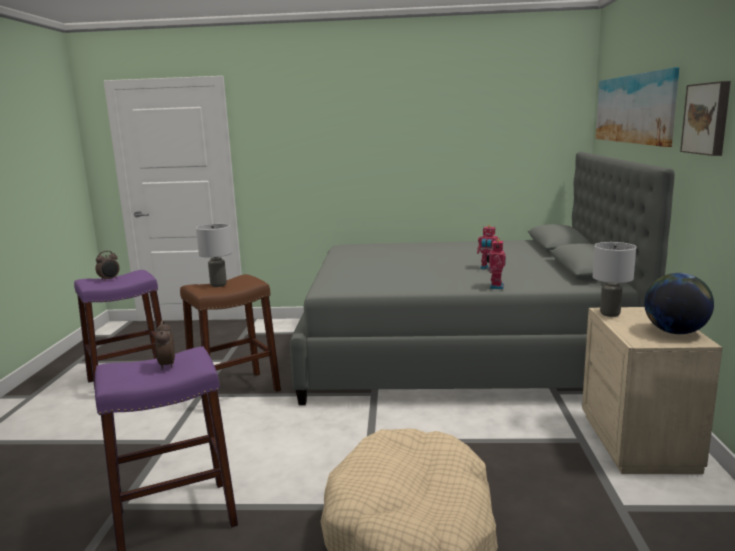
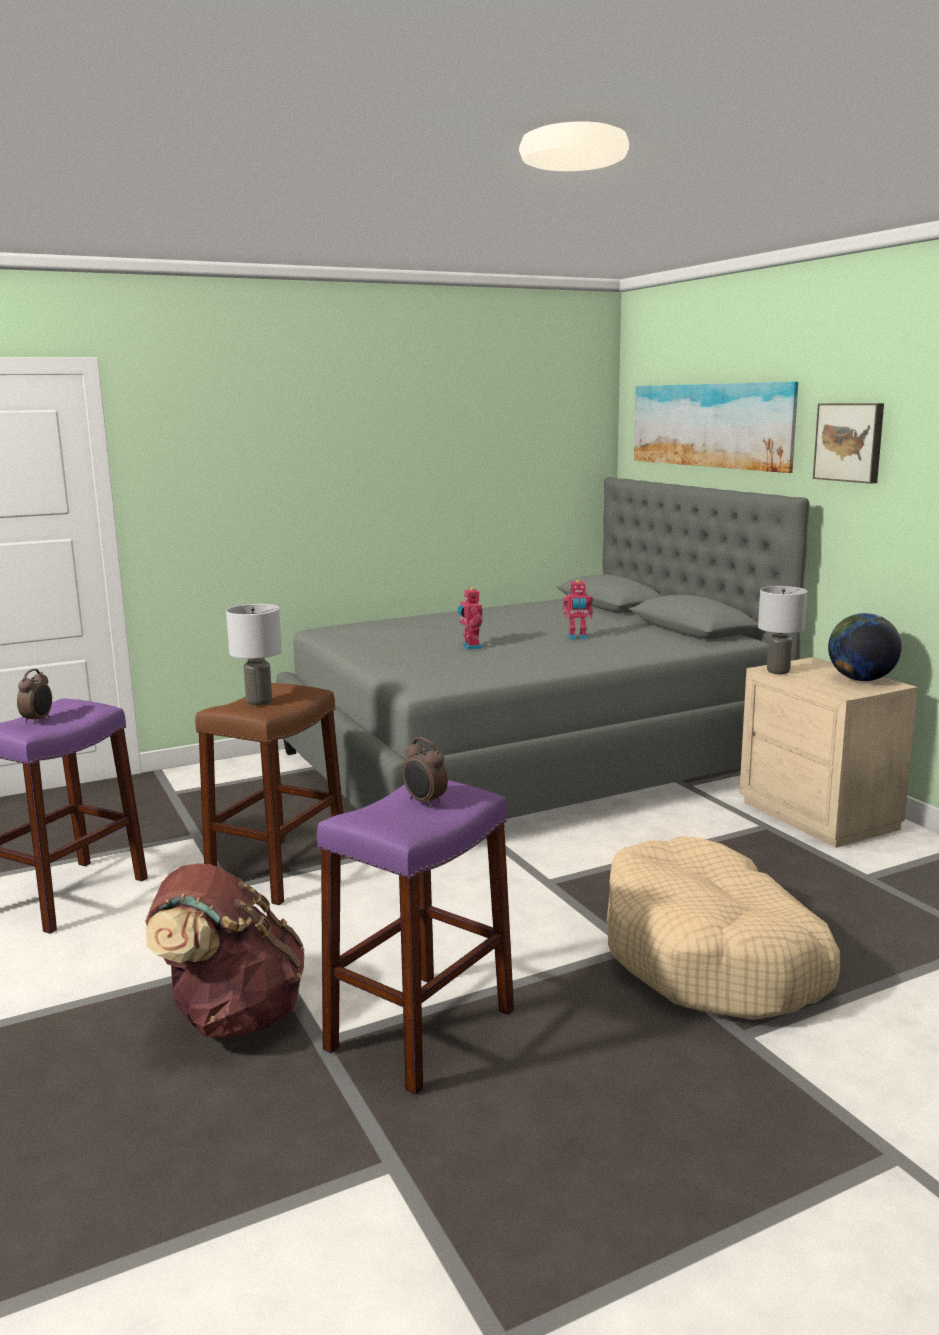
camera: 30 degrees left, 0 degrees up
(104, 473) = (232, 1016): none -> brown backpack
(495, 287) = (627, 657): toy robot -> toy robot (470, 647)

